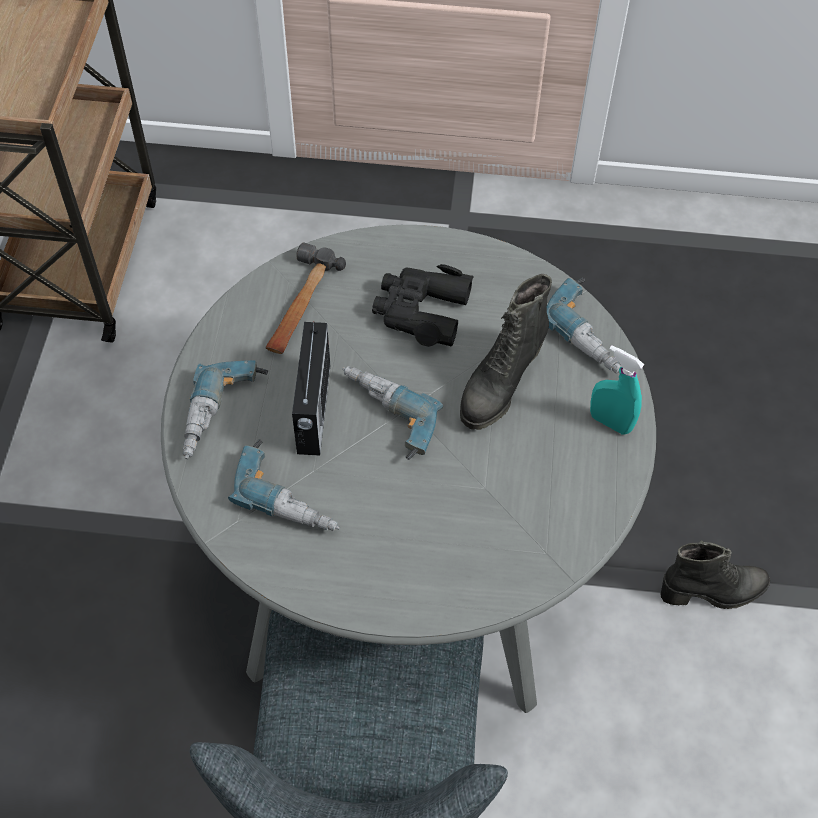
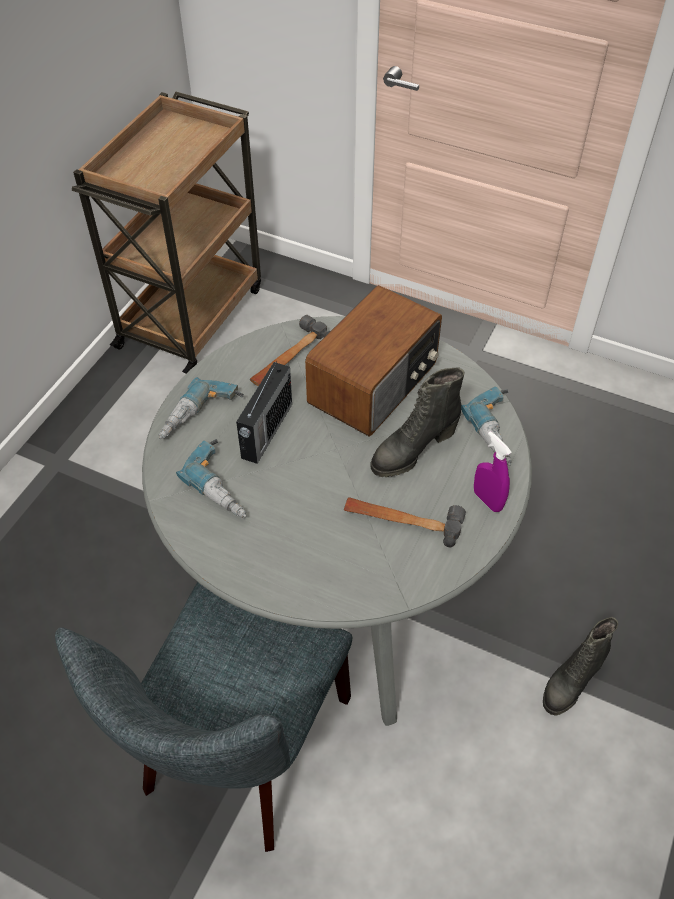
camera: 20 degrees right, 5 degrees down
(382, 418) = (314, 450): power drill -> none
(421, 311) = (375, 384): black binoculars -> radio
(523, 475) = (402, 520): none -> hammer
(610, 422) = (487, 500): turquoise spray bottle -> purple spray bottle
(713, 592) = (571, 681): black boot -> black boot turned 120 degrees clockwise

